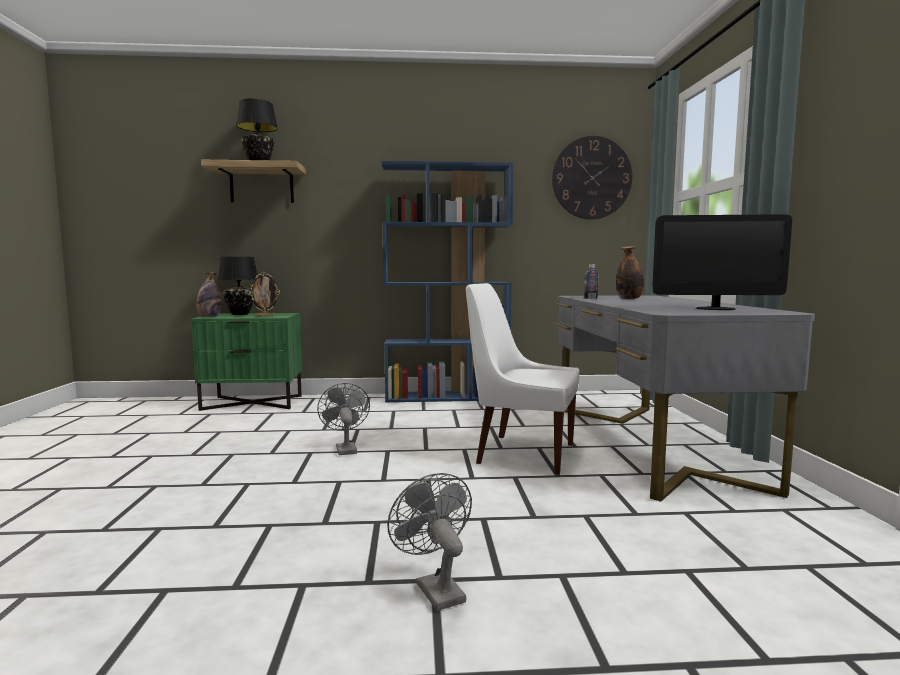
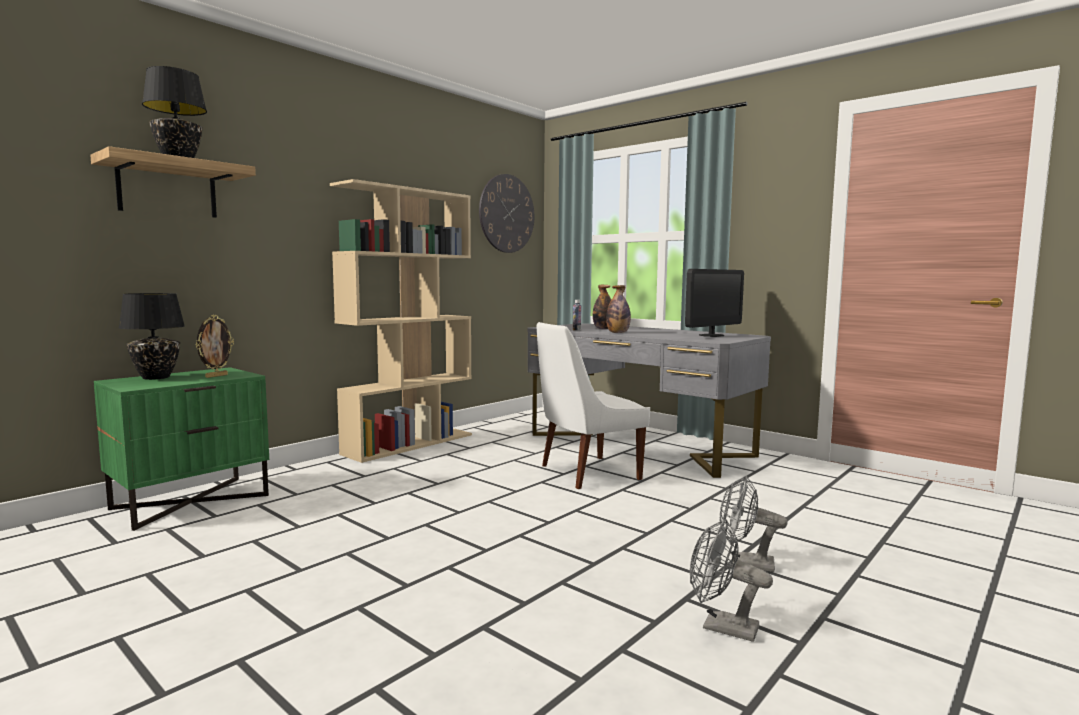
camera: 45 degrees left, 0 degrees up
(209, 317) = (139, 386): bottle -> bottle (618, 333)
(345, 448) = (448, 511): grey fan -> grey fan (721, 627)
(447, 397) = (409, 444): blue bookcase -> beige bookcase

